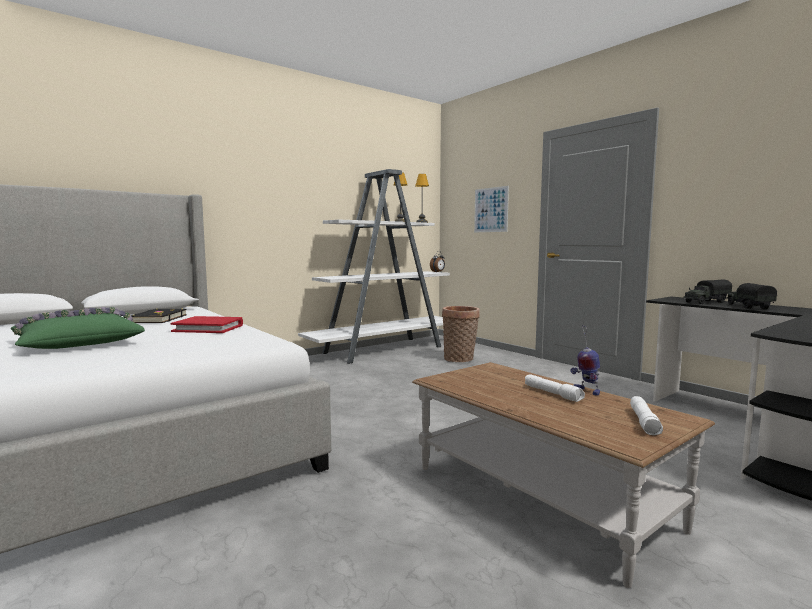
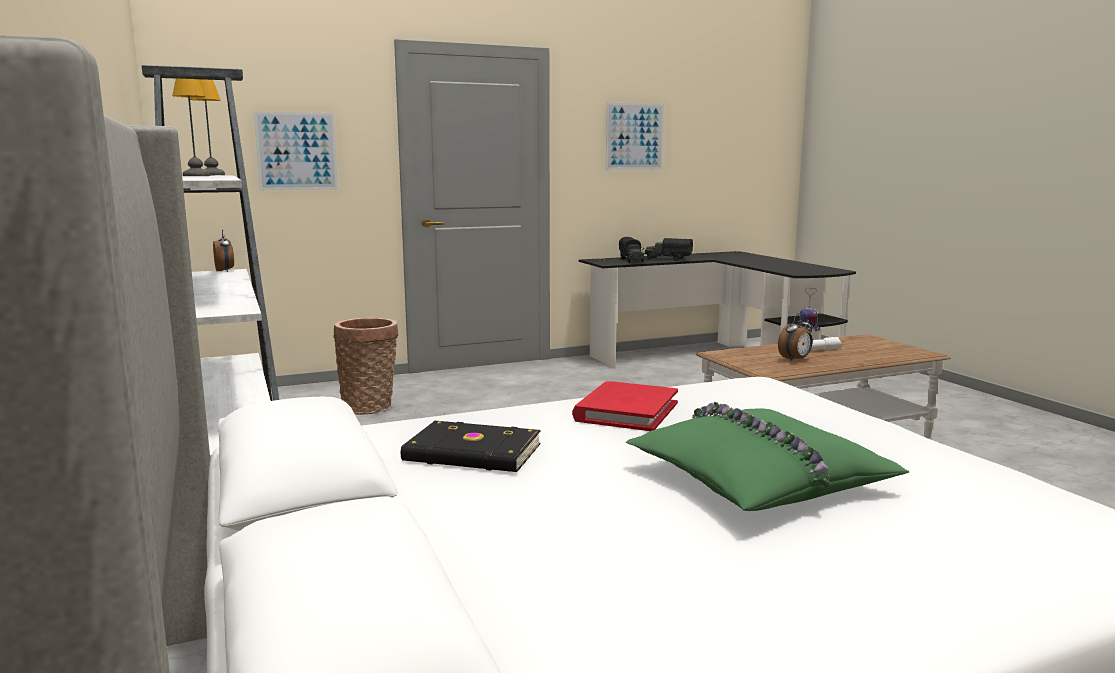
camera: 75 degrees left, 5 degrees up
(497, 387) = (795, 359): none -> alarm clock
(644, 422) = (879, 344): white flashlight -> none
(754, 174) = (634, 136): none -> picture

